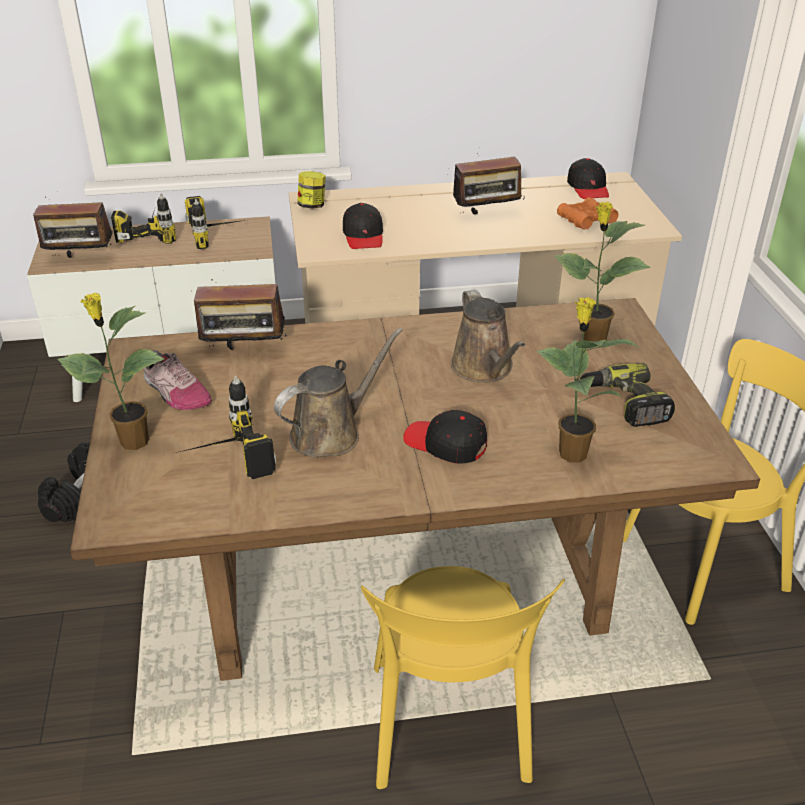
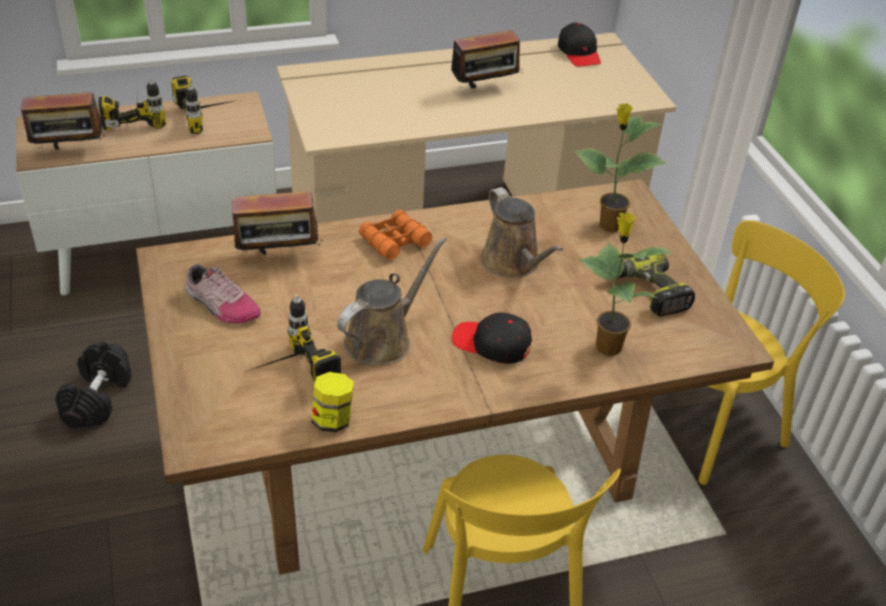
camera: 10 degrees left, 5 degrees up
(132, 442) = (193, 360): potted plant -> none
(312, 206) = (305, 82): jar -> jar (333, 420)
(364, 235) = (366, 117): black cap -> none
(586, 220) = (582, 91): orange binoculars -> orange binoculars (394, 241)

